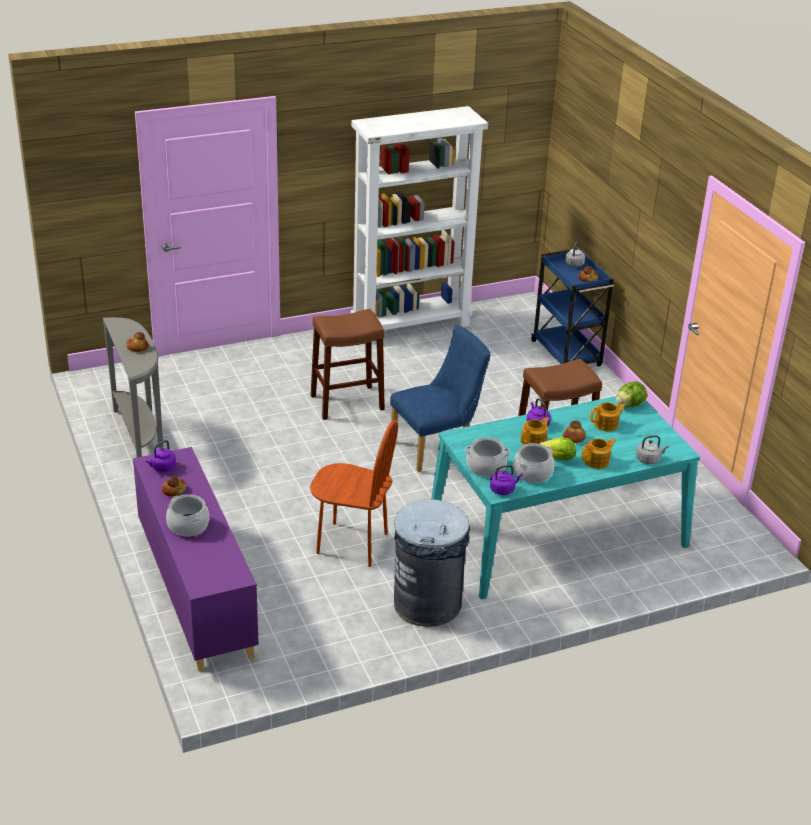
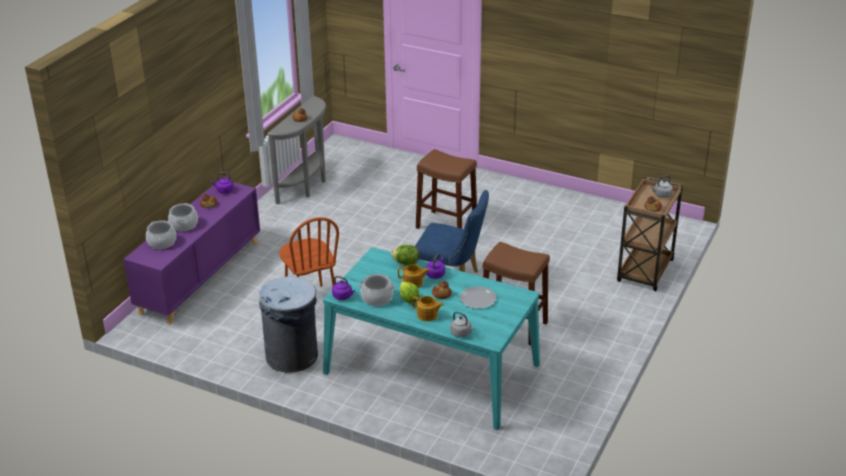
camera: 50 degrees right, 0 degrees up
(411, 325) = (570, 201): white bookcase -> none
(486, 467) = (358, 279): cooking pot -> cooking pot (162, 242)
(567, 354) = (645, 272): blue cart -> brown cart
(606, 424) = (477, 299): teapot -> plate
(629, 405) = (517, 297): lettuce -> lettuce (406, 263)

